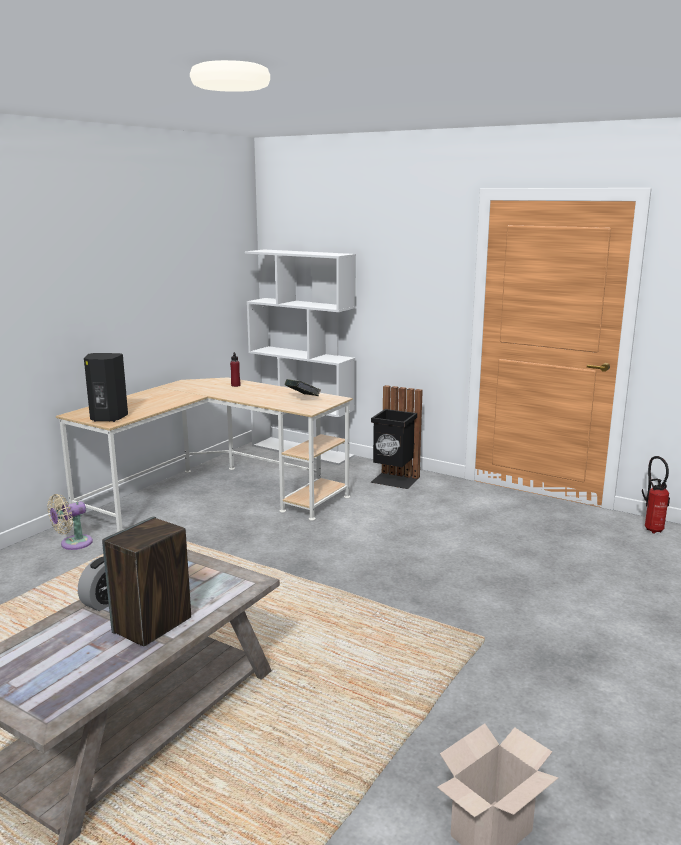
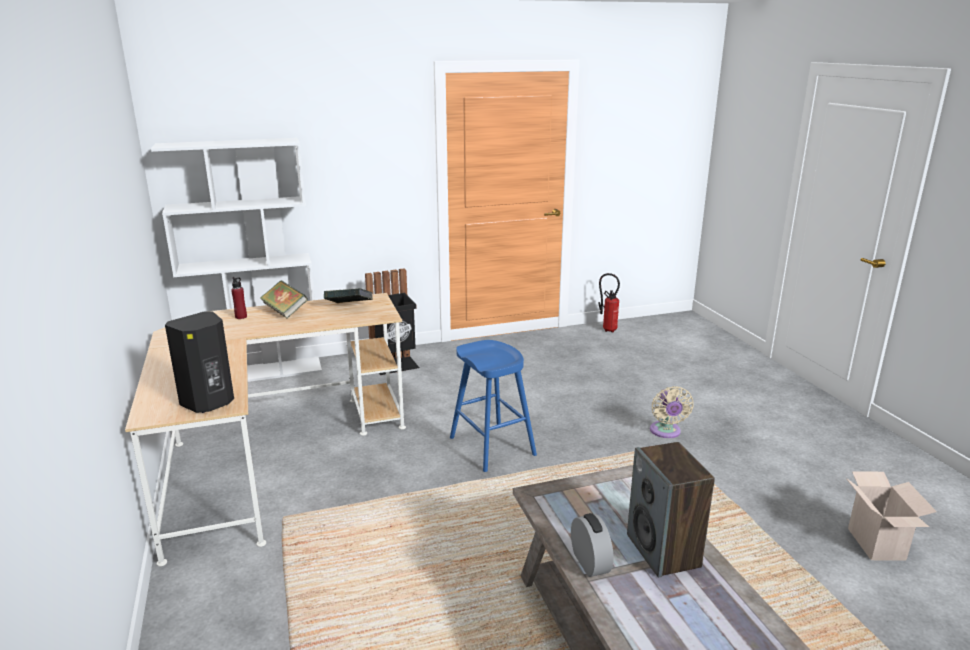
camera: 50 degrees left, 5 degrees up
(73, 544) = (222, 583): beige fan -> beige fan (666, 432)
(264, 390) = (285, 311): none -> book
(340, 559) = (492, 446): none -> blue stool

